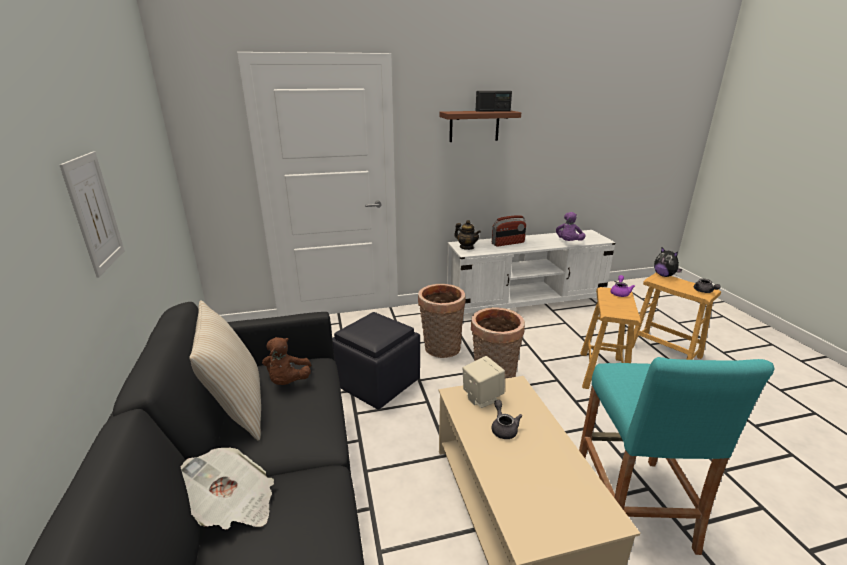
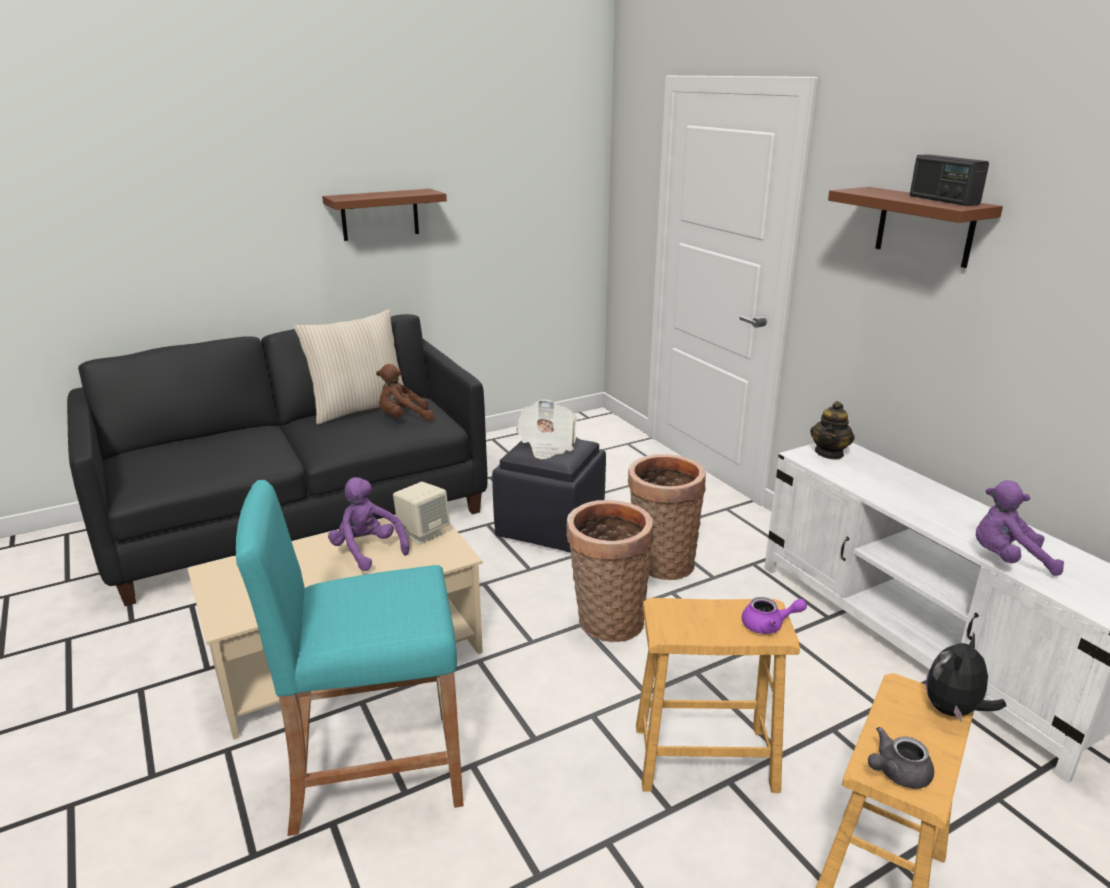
camera: 75 degrees right, 0 degrees up
(94, 213) = (380, 214): picture -> brown shelf
(233, 505) = (247, 432): newspaper -> newspaper (547, 445)
(503, 428) = (367, 551): grey teapot -> purple plush toy
(508, 243) = (904, 489): radio -> none

